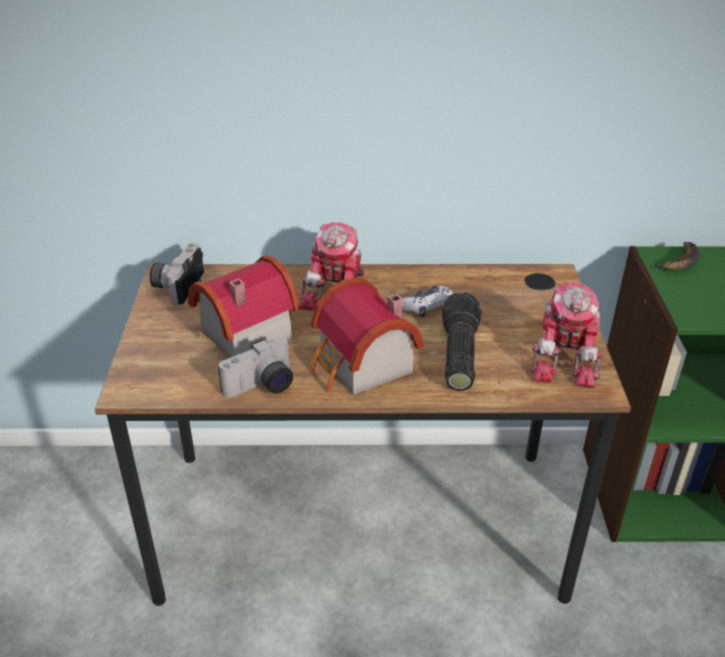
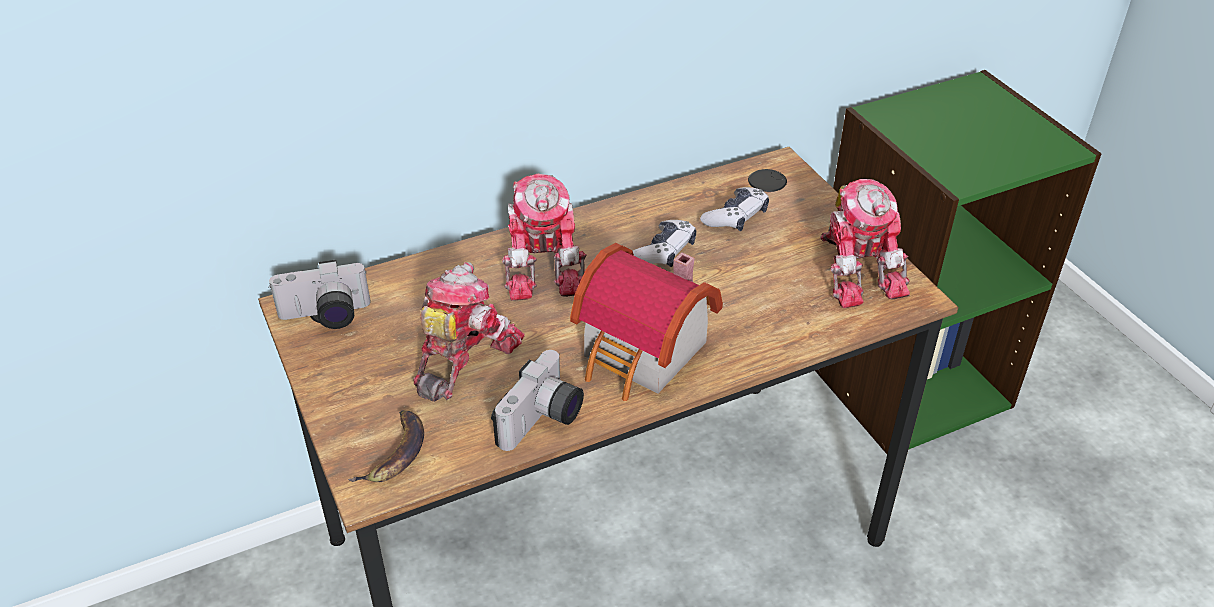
camera: 25 degrees left, 5 degrees up
(177, 285) = (325, 317): camera -> camera turned 90 degrees counterclockwise
(241, 333) = (462, 357): toy house -> toy robot
(457, 354) = (739, 302): flashlight -> none
(496, 299) = (736, 217): none -> game controller
(678, 261) = (908, 114): banana -> banana (395, 452)

